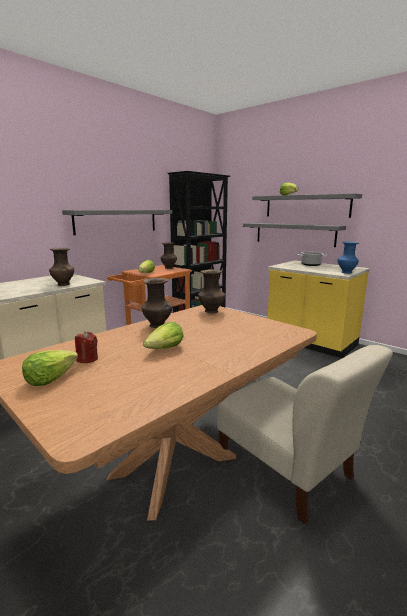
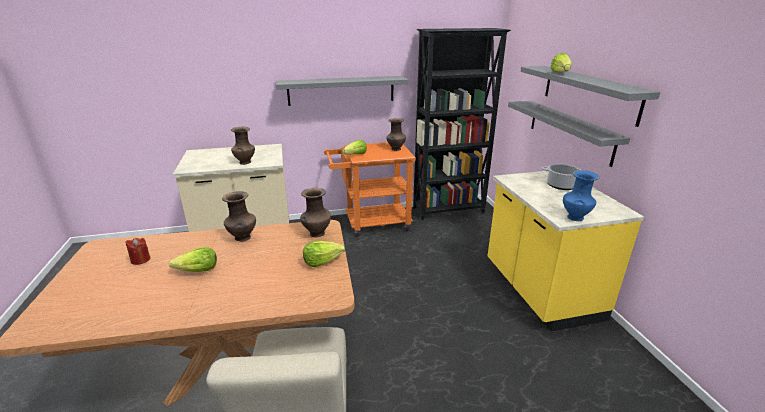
camera: 35 degrees right, 10 degrees up
(50, 378) = (95, 271): lettuce -> lettuce (322, 261)

